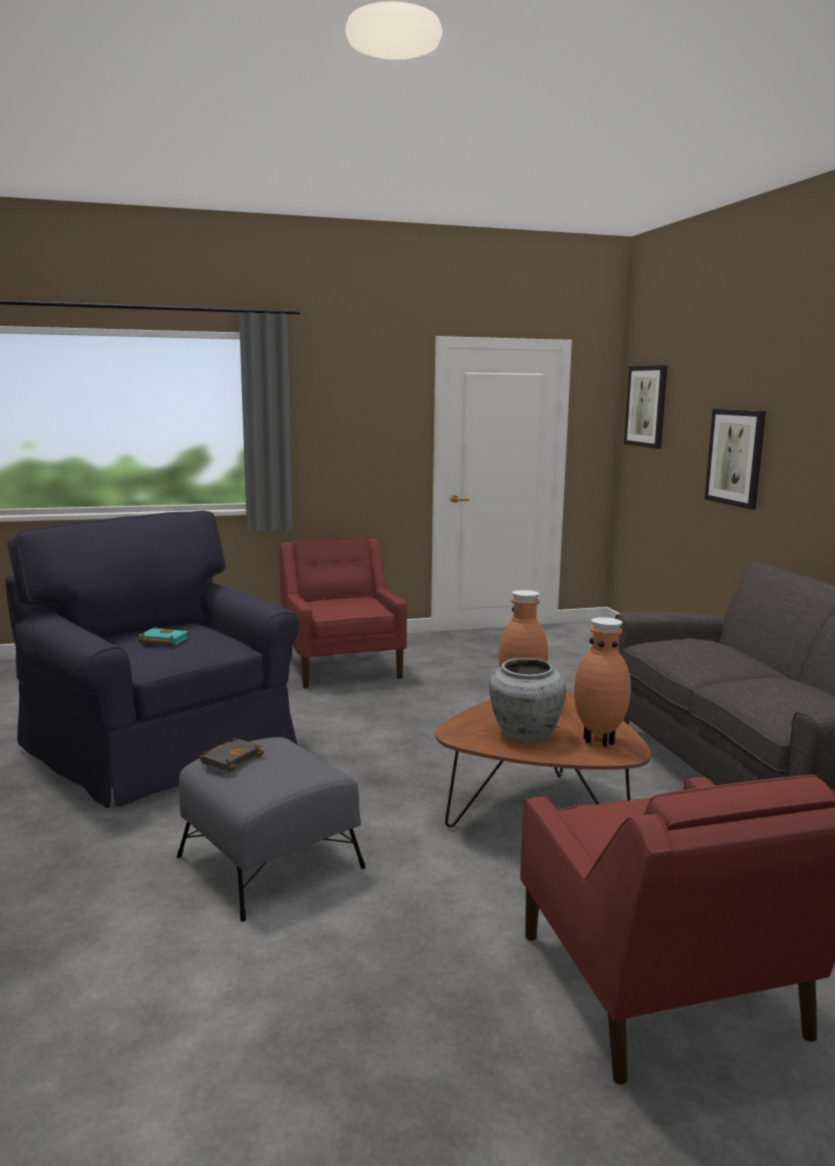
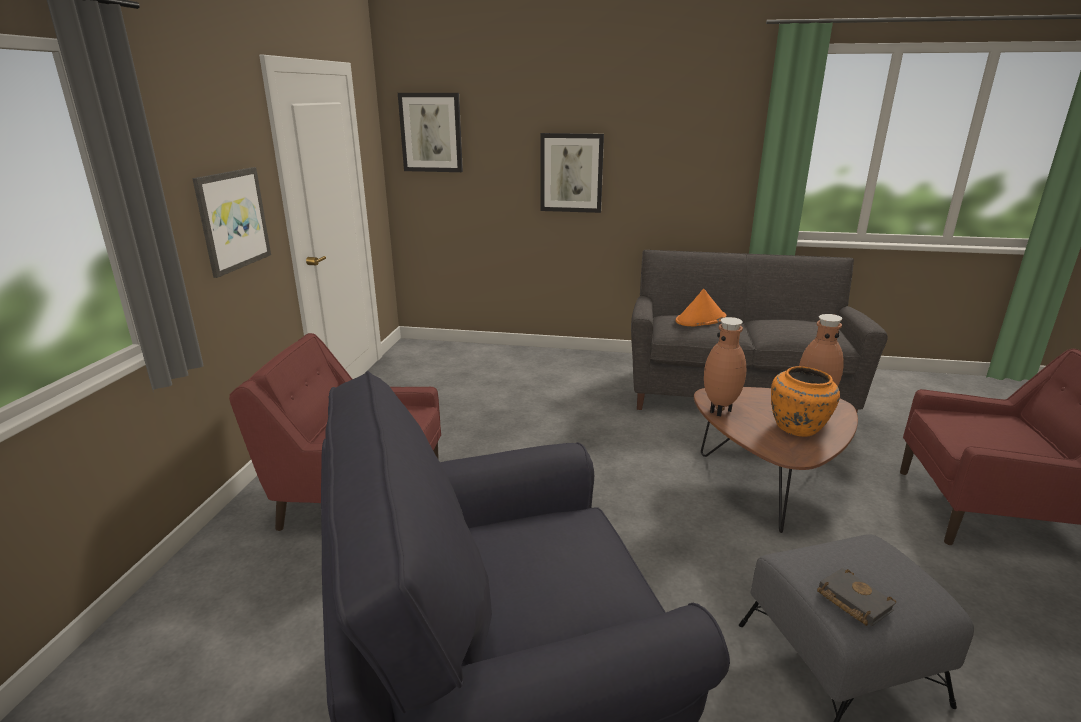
camera: 65 degrees left, 10 degrees up
(162, 641) = (550, 576): turquoise book -> none
(366, 448) = (232, 220): none -> picture
(524, 734) = (798, 429): grey vase -> orange vase
(706, 647) = (700, 319): none -> orange hat

